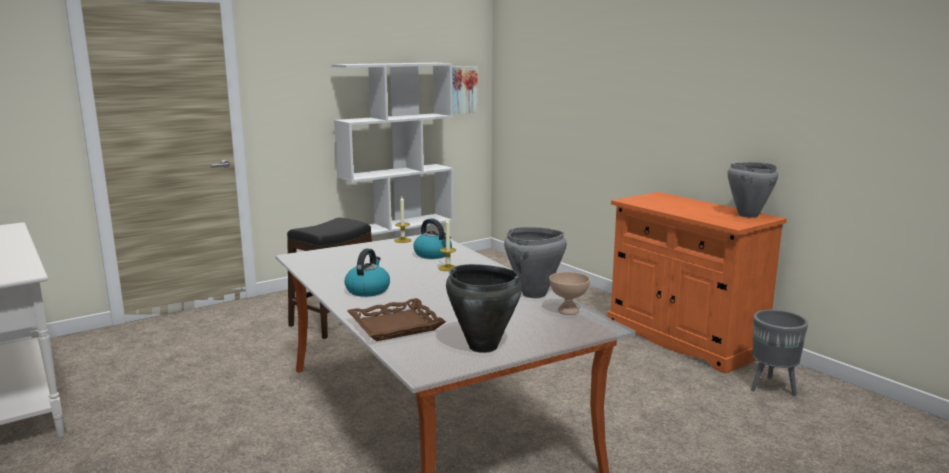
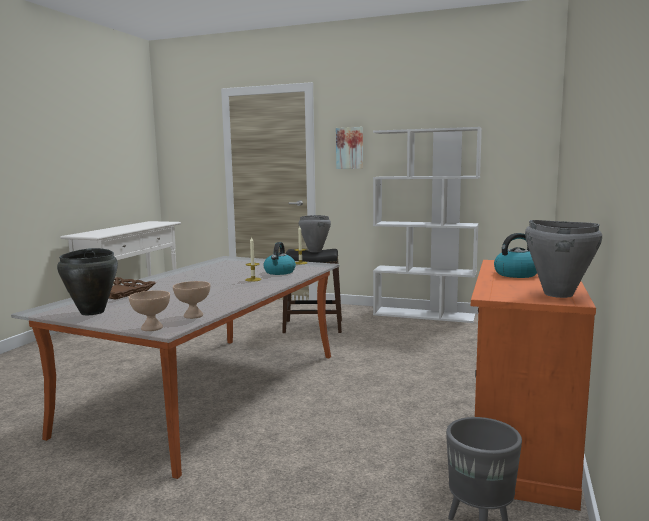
camera: 55 degrees right, 5 degrees down
(368, 290) = (179, 277): kettle -> kettle (517, 274)
(463, 89) = (518, 154): picture -> picture (350, 148)
(534, 294) = (222, 303): grey cooking pot -> grey cooking pot (314, 251)
(593, 331) = (151, 328): none -> beige bowl

